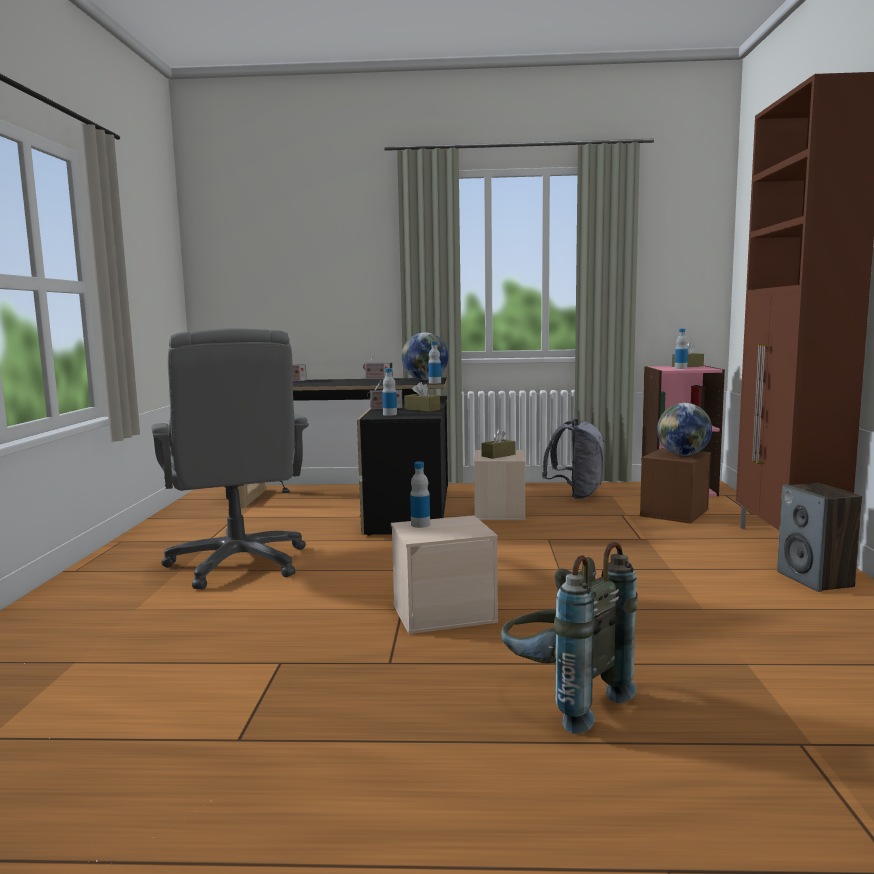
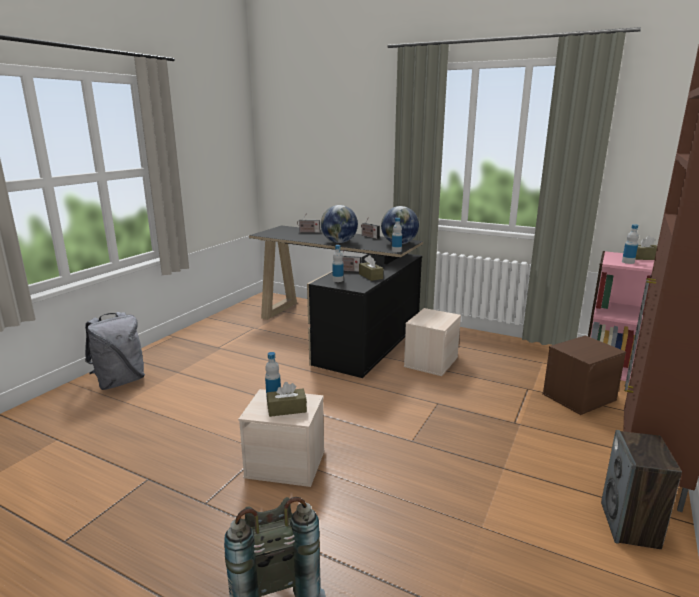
camera: 25 degrees right, 10 degrees up
(239, 564) = (214, 375): grey office chair -> none
(498, 455) = (432, 319): brown tissue box -> brown tissue box (287, 409)
(576, 495) = (512, 355): grey backpack -> grey backpack (120, 381)
(683, 455) = (592, 351): globe -> globe (339, 242)

